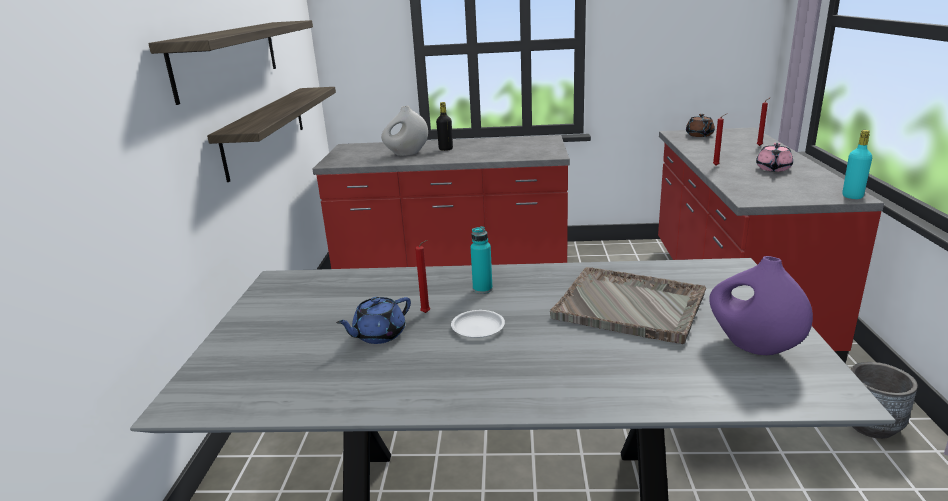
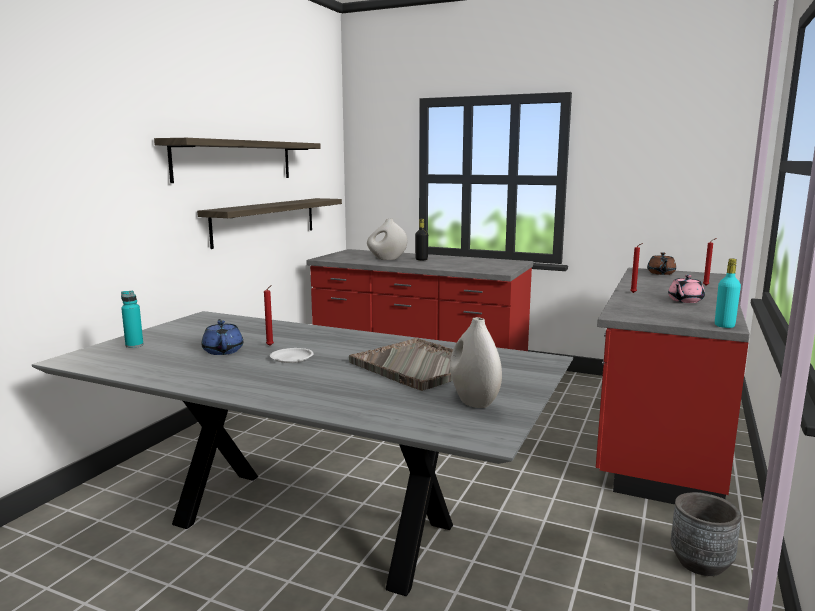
camera: 20 degrees right, 10 degrees down
(378, 335) = (223, 351): blue teapot -> blue teapot turned 90 degrees clockwise
(482, 289) = (328, 341): turquoise bottle -> turquoise bottle (134, 345)
(752, 346) = (473, 401): purple vase -> white vase

